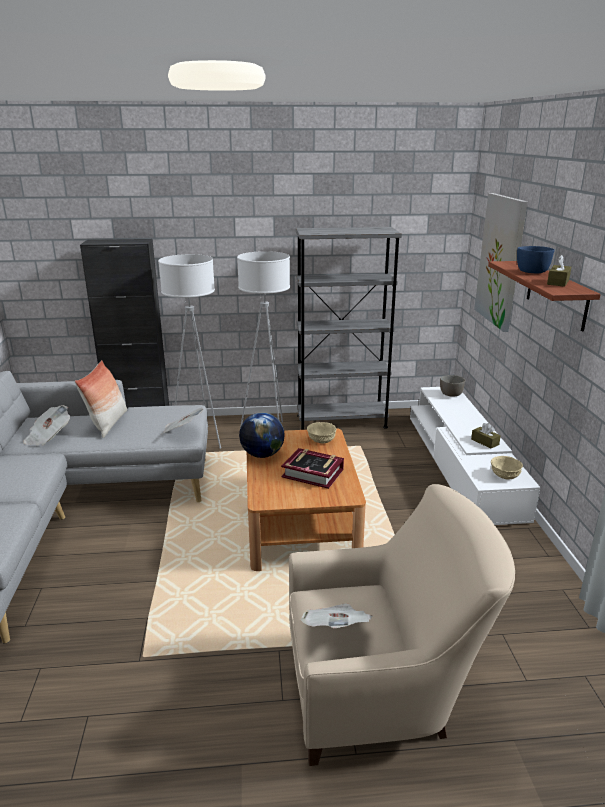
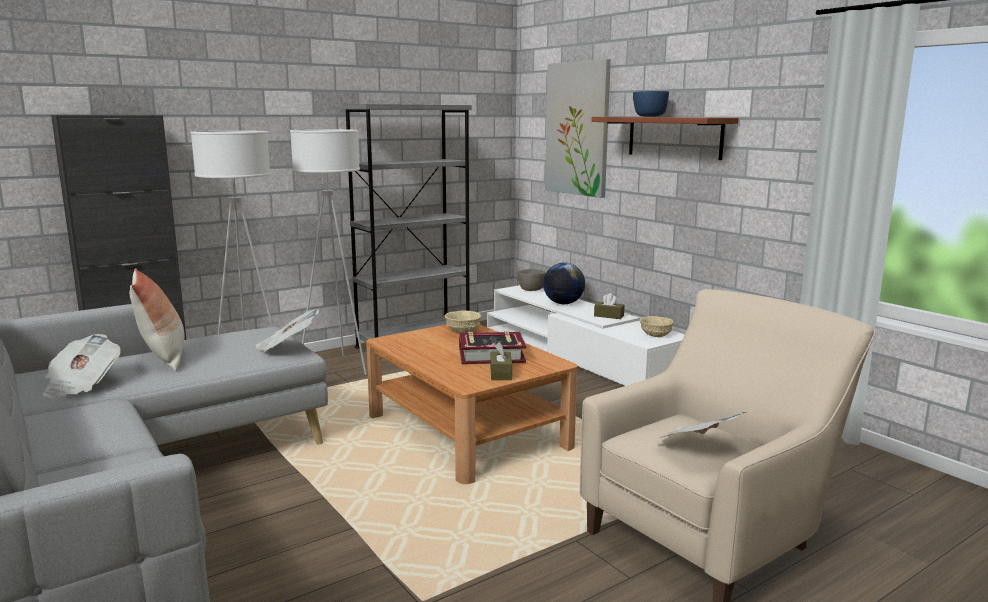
camera: 30 degrees left, 10 degrees down
(262, 454) = (411, 352): globe -> globe (563, 303)
(558, 282) = (688, 117): brown tissue box -> brown tissue box (501, 373)

